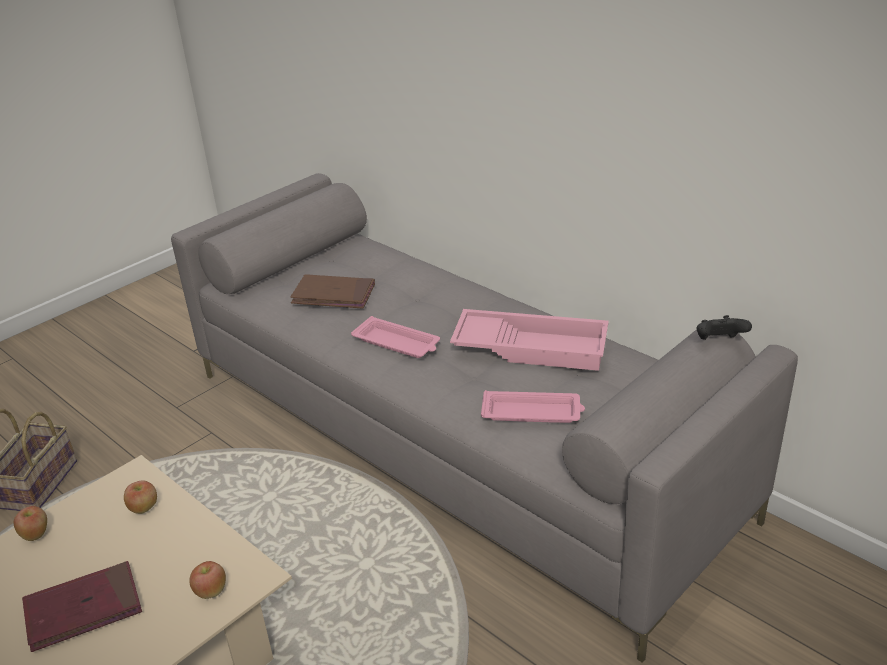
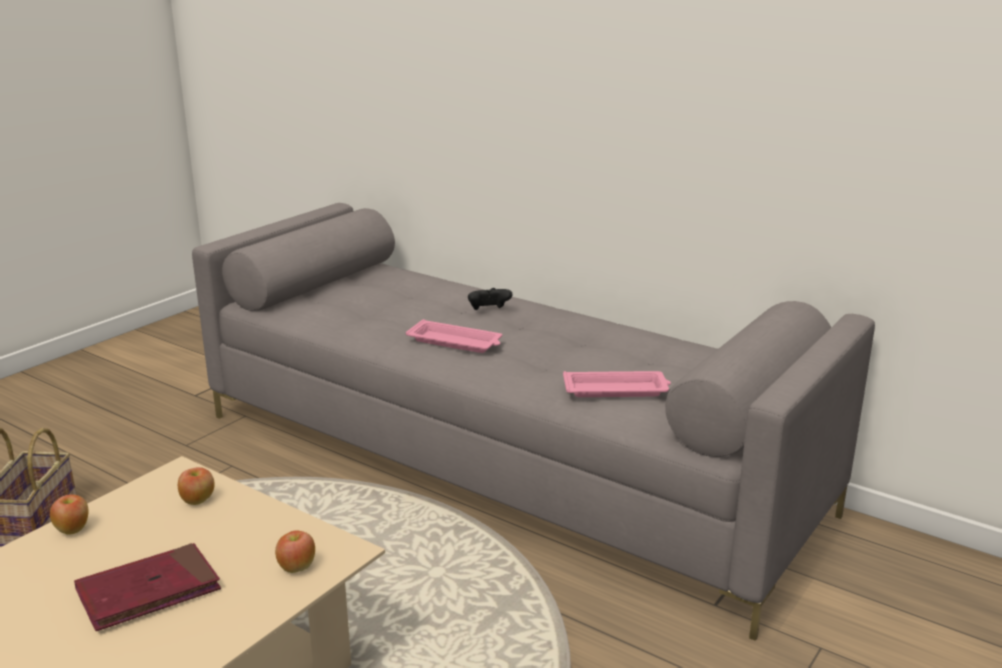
camera: 10 degrees left, 10 degrees down
(333, 295) = (374, 307): brown book -> none
(532, 346) = (597, 341): pink tray -> none
(719, 342) = (798, 311): black game controller -> black game controller (489, 311)

